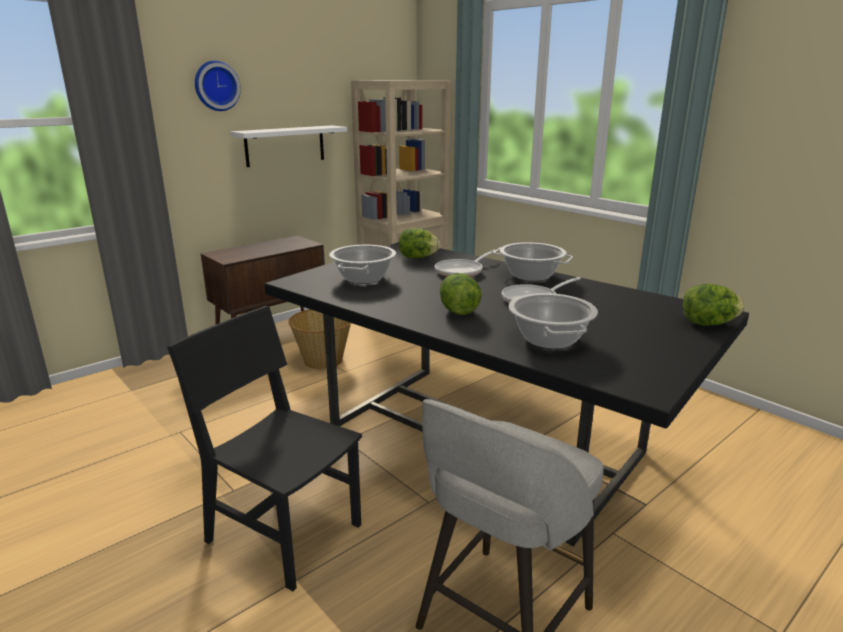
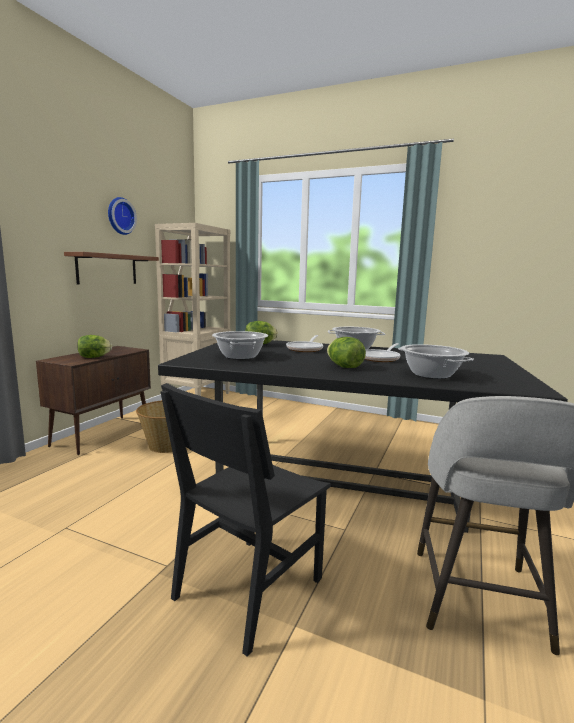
camera: 25 degrees left, 10 degrees down
(216, 86) = (53, 210): wall clock -> wall clock (119, 216)
(284, 532) = (248, 588): black chair -> black chair turned 60 degrees counterclockwise
(285, 145) = (107, 269): white shelf -> brown shelf
(708, 324) = (496, 360): lettuce -> lettuce (94, 357)

